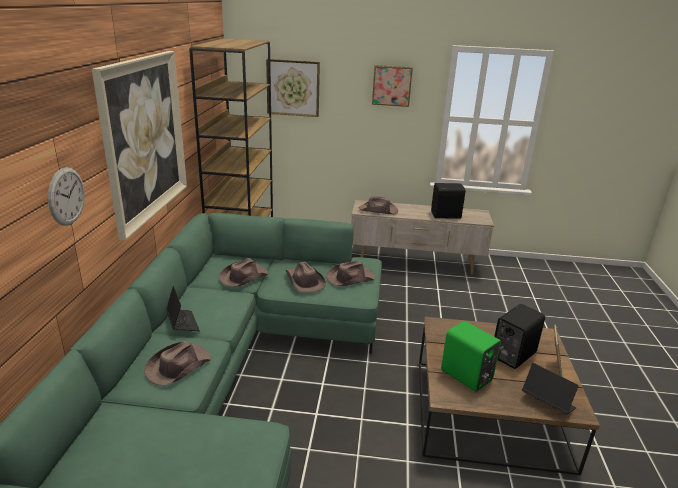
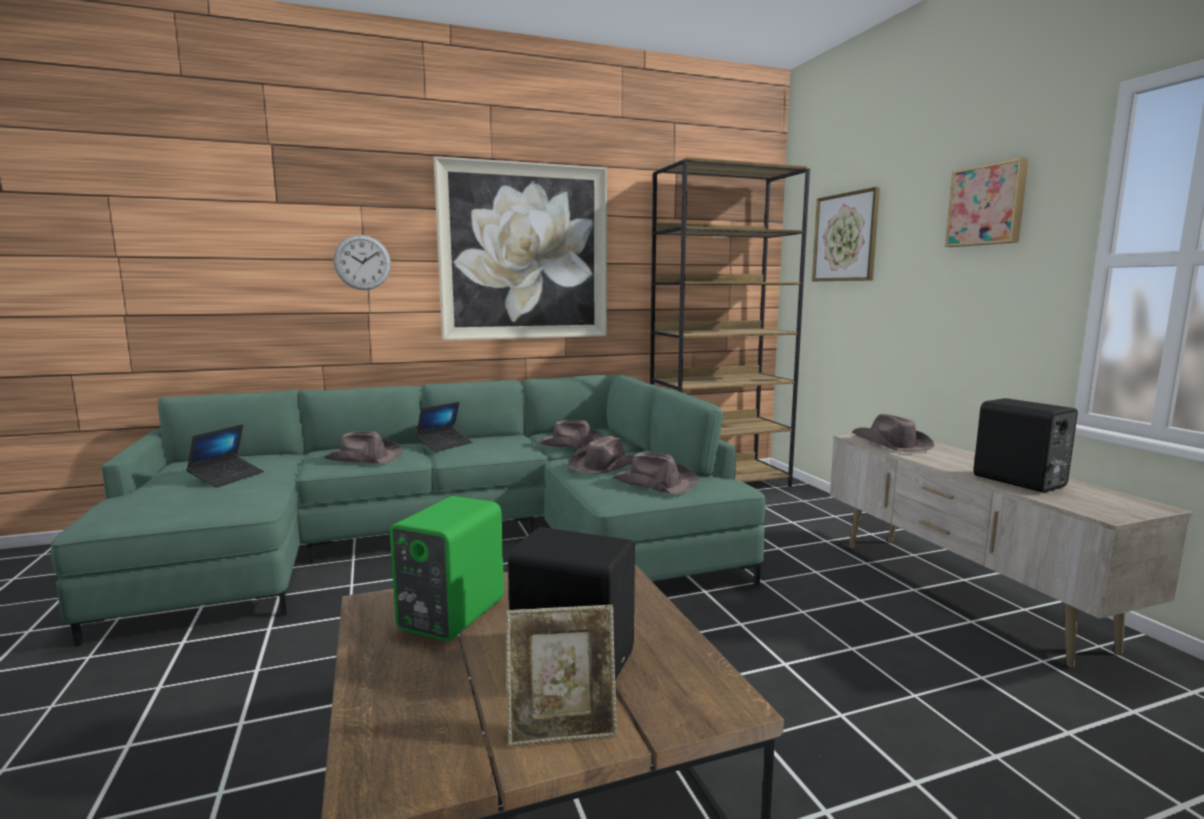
camera: 65 degrees right, 15 degrees down
(547, 403) = (395, 727): laptop -> laptop (227, 477)

